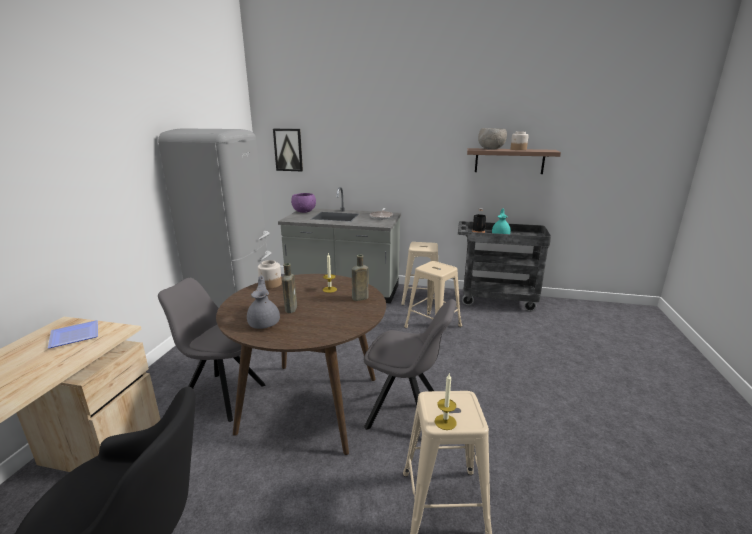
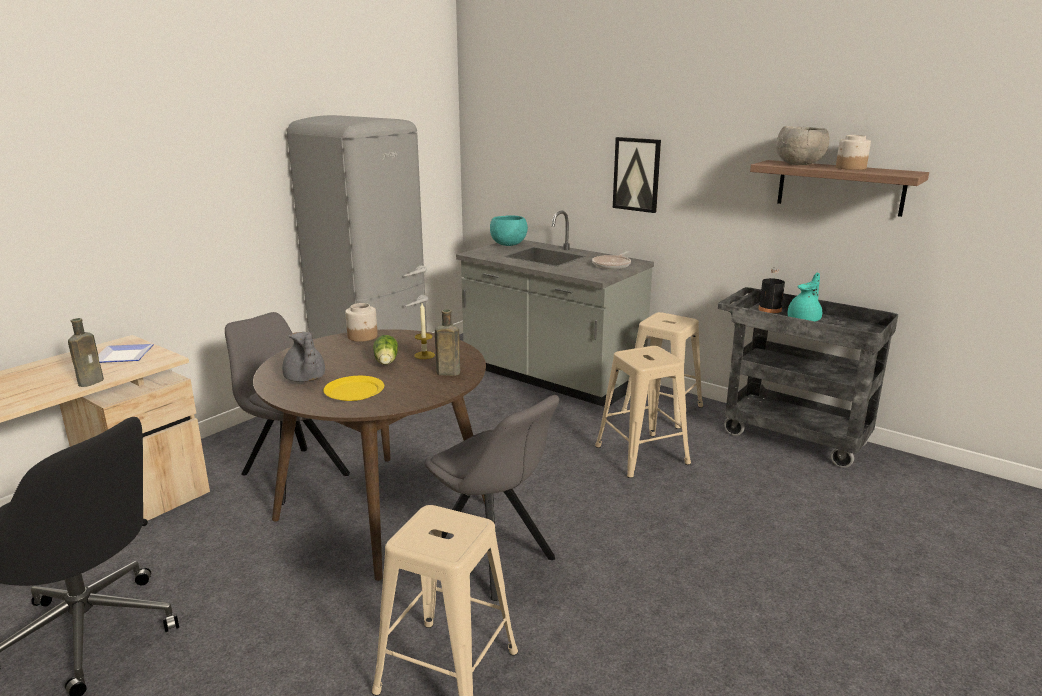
camera: 25 degrees right, 0 degrees up
(264, 322) = (305, 379): grey teapot -> grey teapot turned 135 degrees clockwise
(288, 150) = (502, 148): picture -> picture (637, 174)
(291, 308) = (352, 369): brown bottle -> brown bottle (92, 381)
(304, 212) = (509, 244): purple bowl -> turquoise bowl
(309, 299) = (386, 362): none -> lettuce
(312, 324) = (354, 391): none -> yellow plate
(445, 422) = (416, 543): candle -> none

